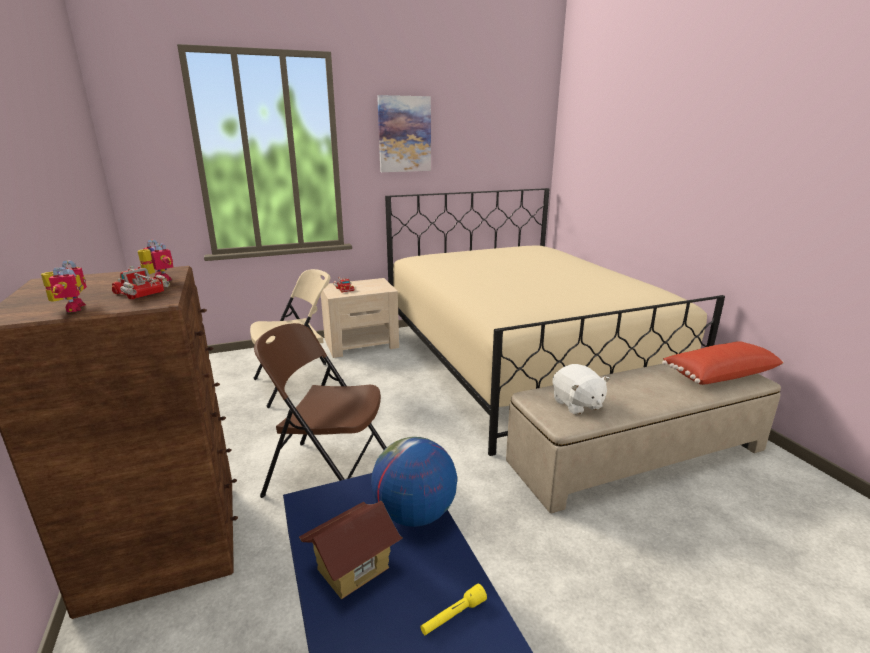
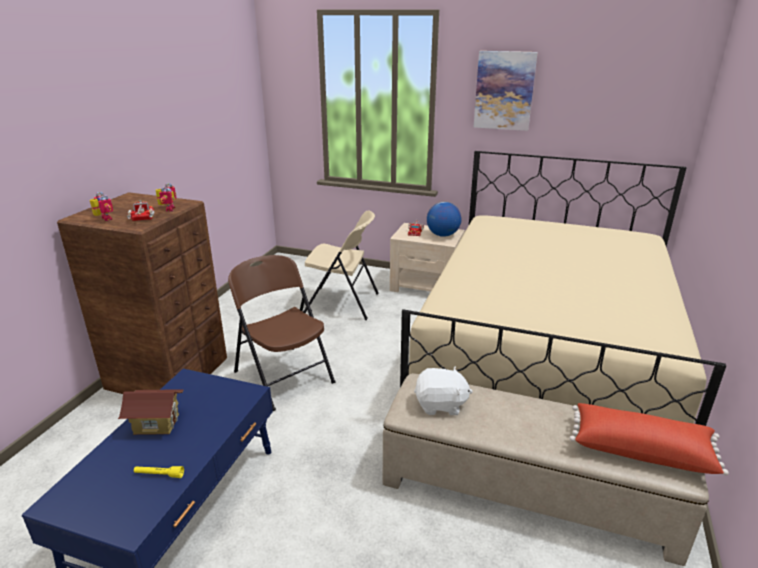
camera: 40 degrees right, 5 degrees up
(69, 308) = (104, 219): toy robot -> toy robot turned 60 degrees counterclockwise
(414, 514) = (220, 415): globe -> globe (442, 235)
(577, 404) = (440, 405): white plush toy -> white plush toy turned 105 degrees counterclockwise

